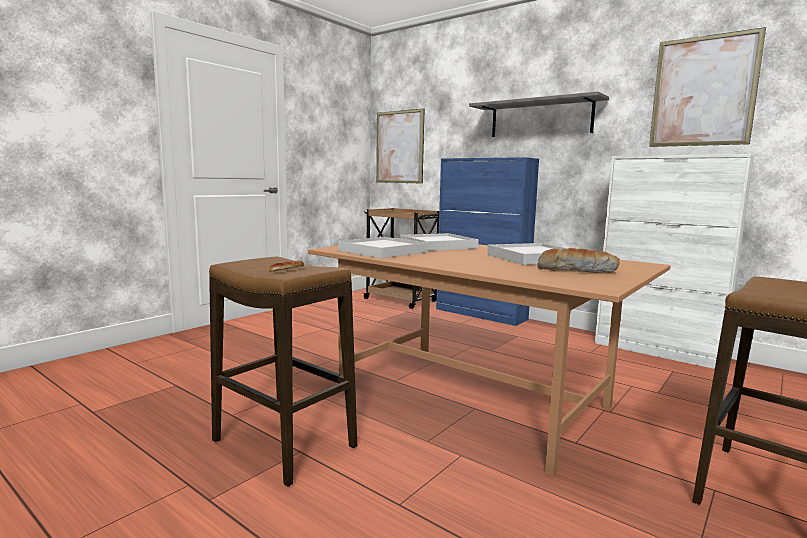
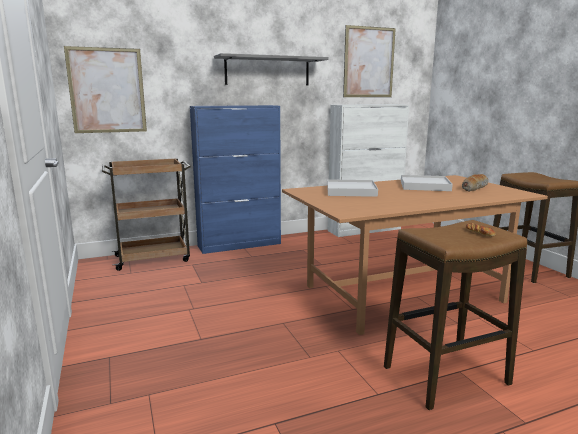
camera: 60 degrees left, 5 degrees up
(382, 251) = (373, 204): white tray -> none

